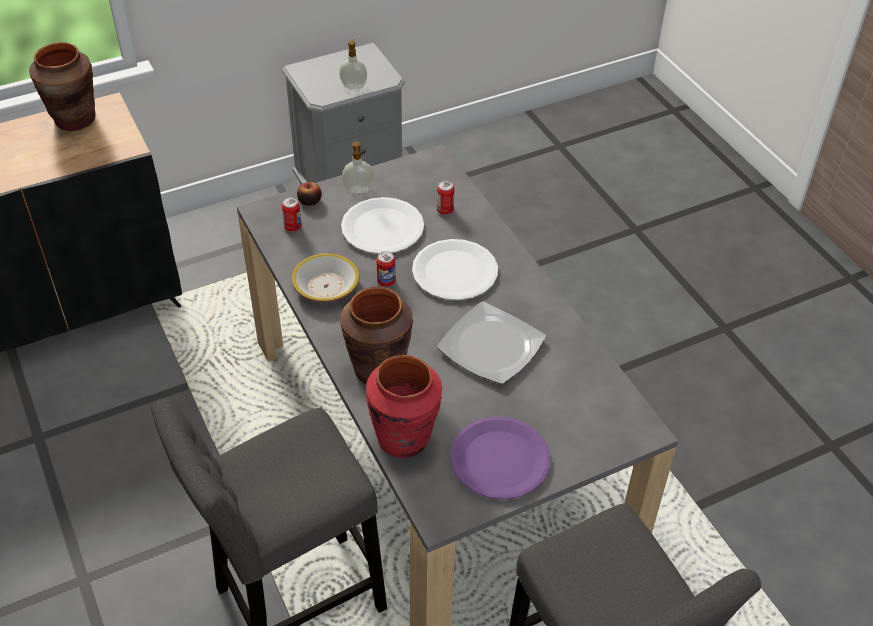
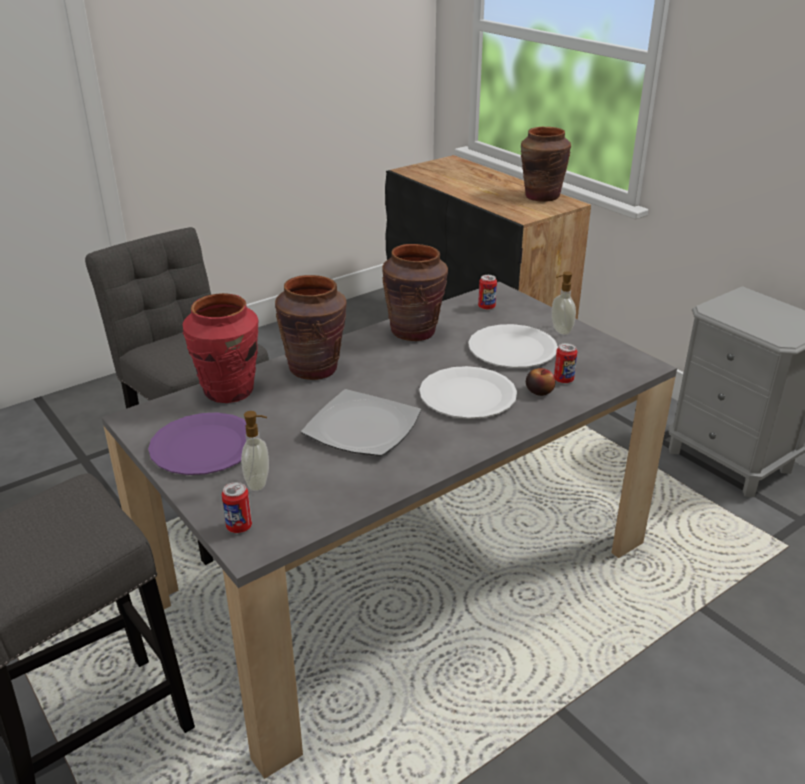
camera: 80 degrees right, 15 degrees down
(309, 201) = (528, 310): apple -> apple (539, 391)
(326, 287) = (414, 332): bowl -> brown vase
(354, 86) = (749, 323): soap dispenser -> soap dispenser (259, 483)
(386, 281) = (434, 359): can -> can (239, 527)

